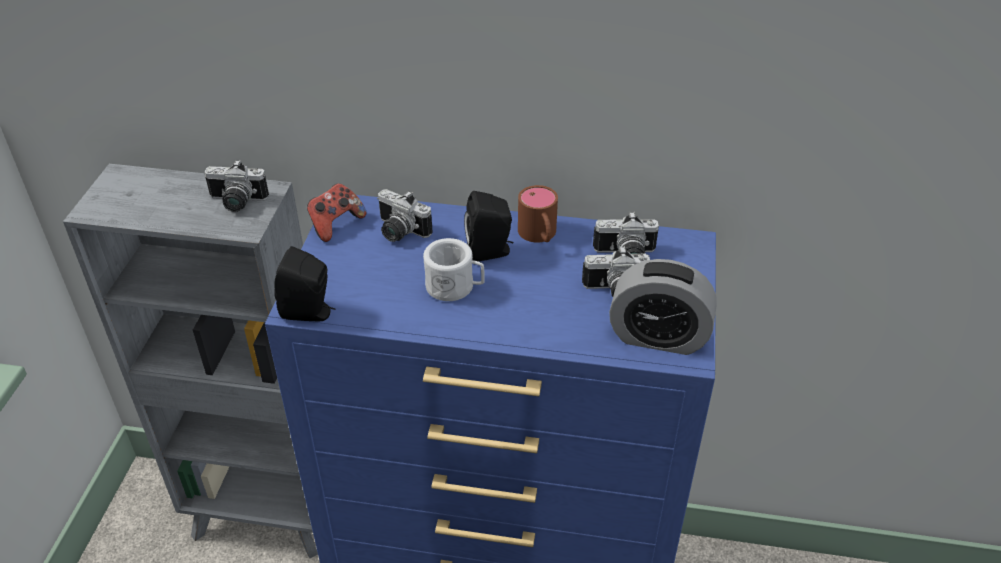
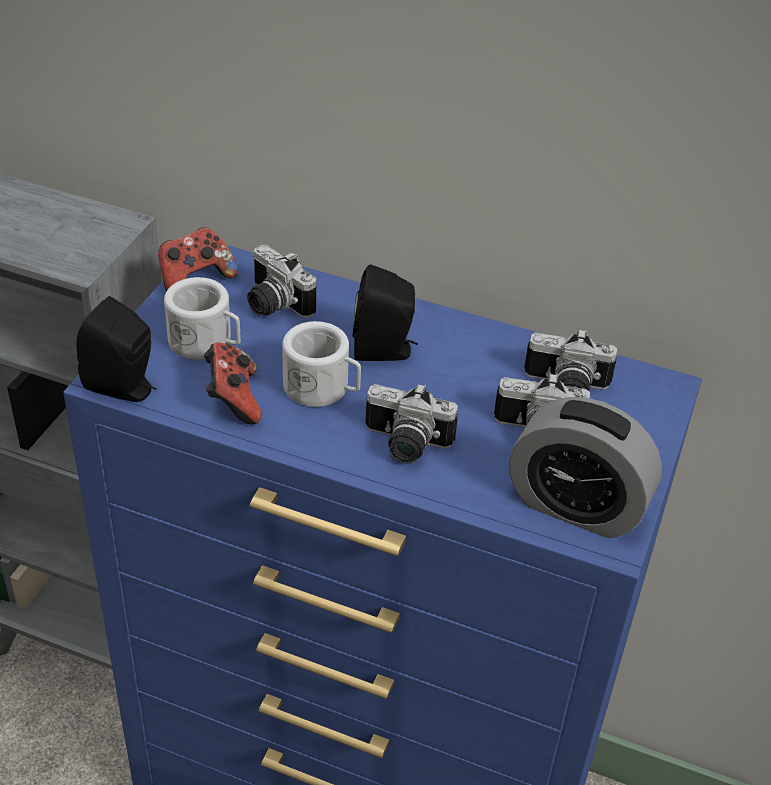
camera: 10 degrees right, 0 degrees up
(236, 202) = (77, 231): camera -> camera (404, 445)
(359, 269) = (206, 343): none -> white mug
(393, 306) = (233, 400): none -> game controller
(539, 236) = (457, 341): brown mug -> none

